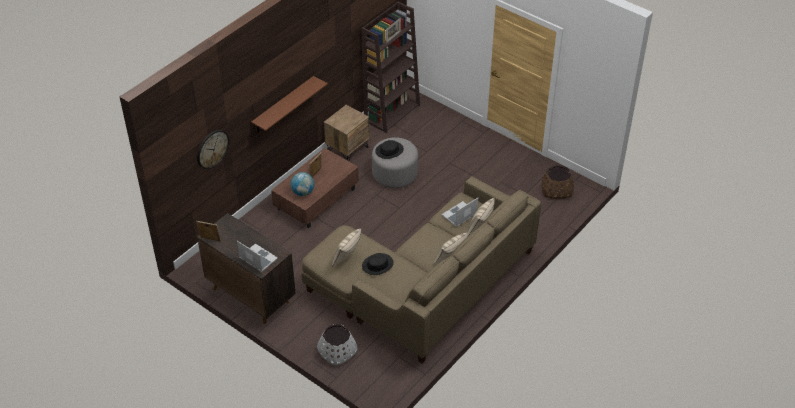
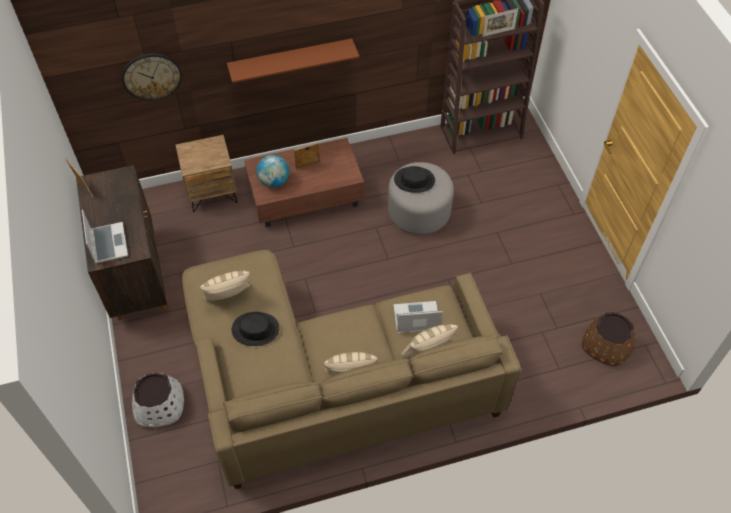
camera: 35 degrees right, 10 degrees up
(347, 150) = (391, 152): brown nightstand -> brown nightstand (212, 192)

